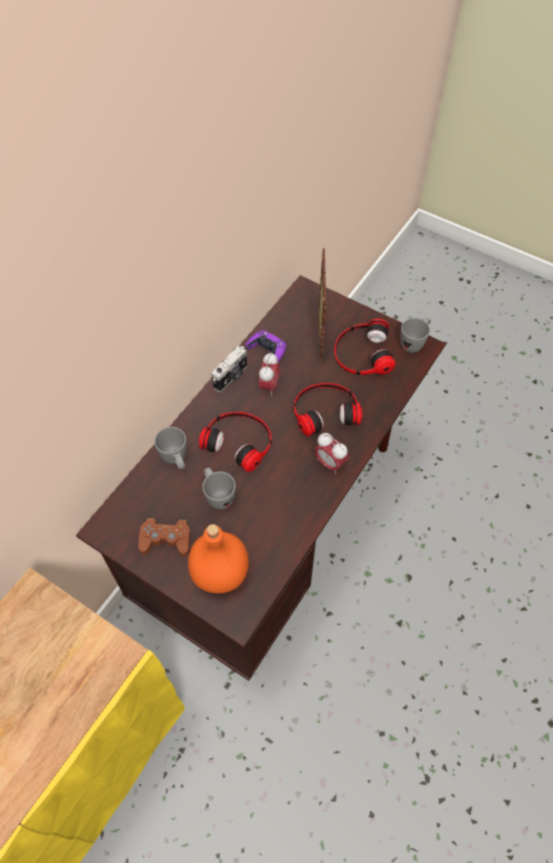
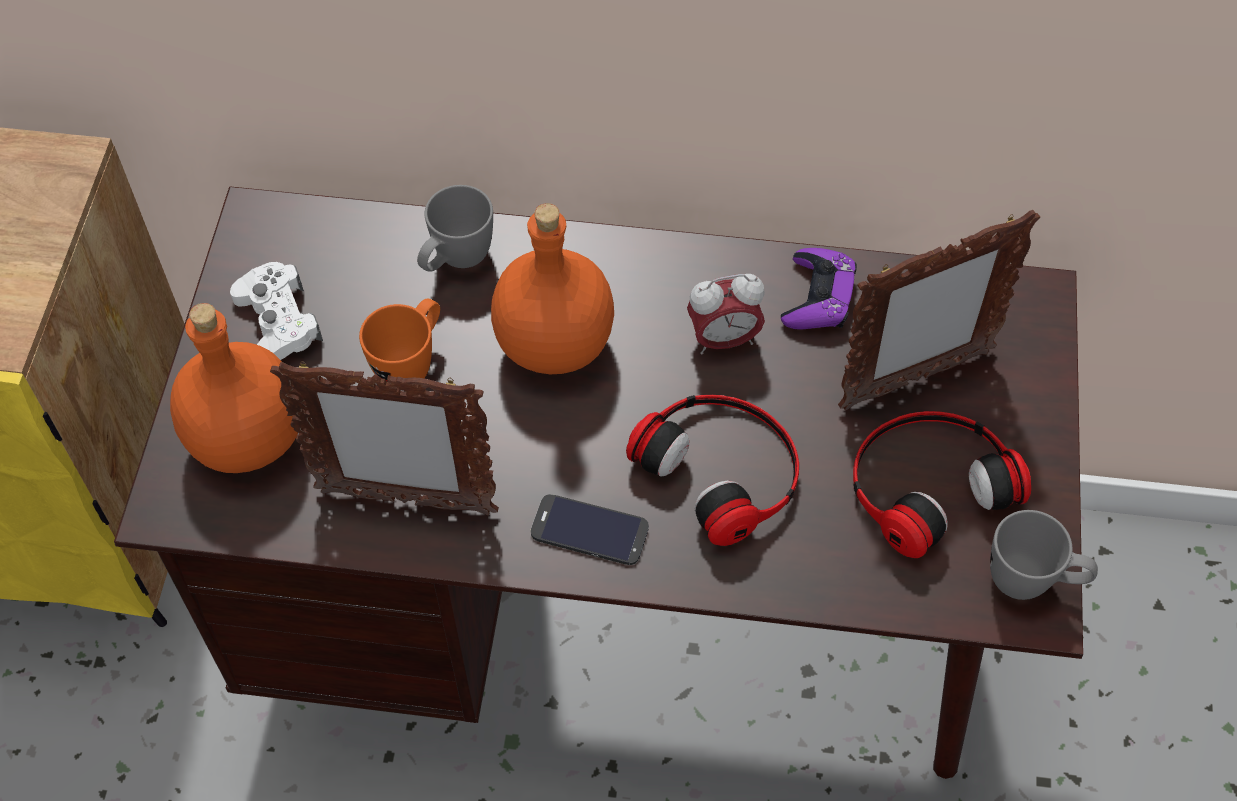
camera: 65 degrees right, 0 degrees up
(166, 540) = (278, 322): brown game controller -> white game controller
(218, 495) = (411, 363): grey mug -> orange mug
(231, 377) = (706, 265): camera -> none
(239, 441) = (556, 344): headphones -> orange bottle
(283, 522) = (405, 501): none -> picture frame
(329, 463) = (589, 530): alarm clock -> phone

